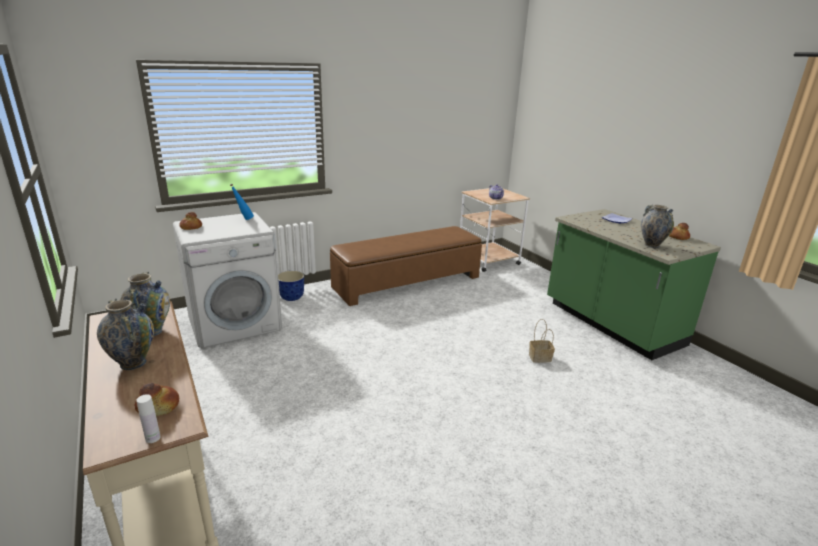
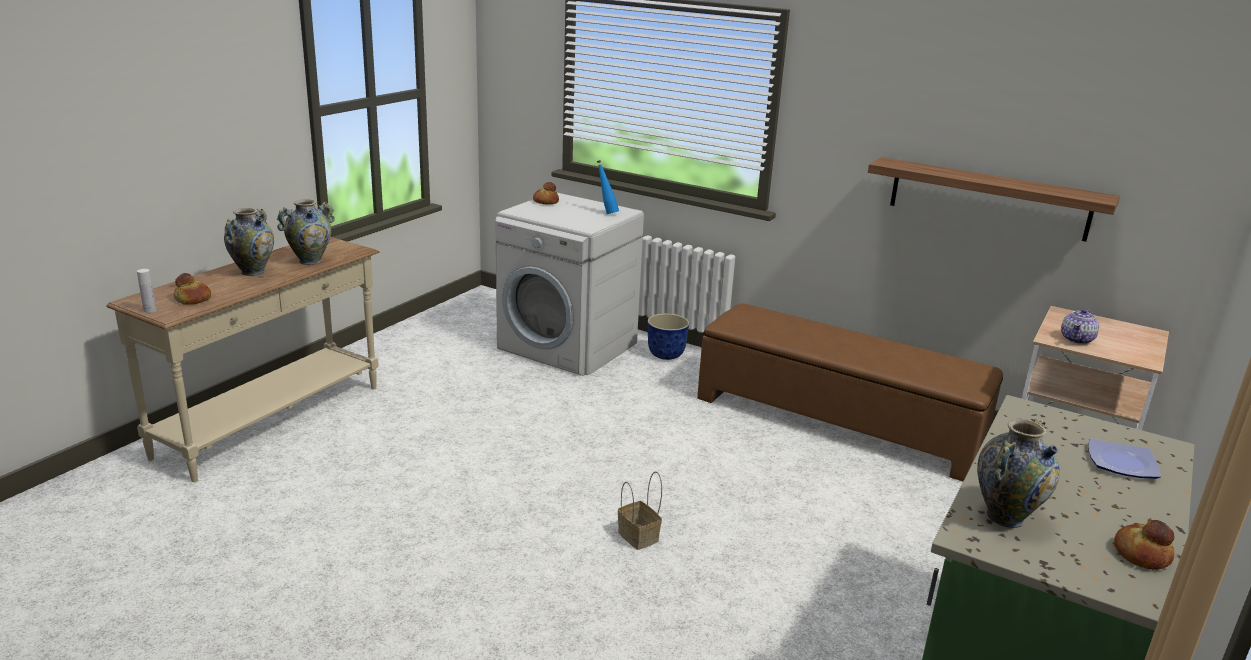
camera: 60 degrees right, 0 degrees up
(431, 150) = (988, 199): none -> shelf
(540, 357) = (757, 613): basket -> basket (639, 537)

